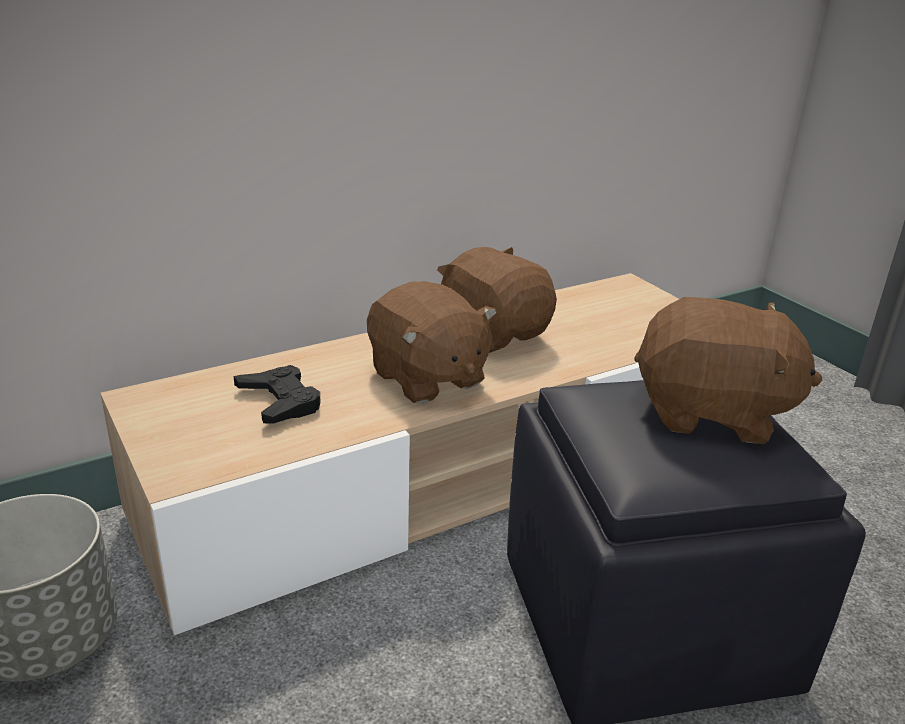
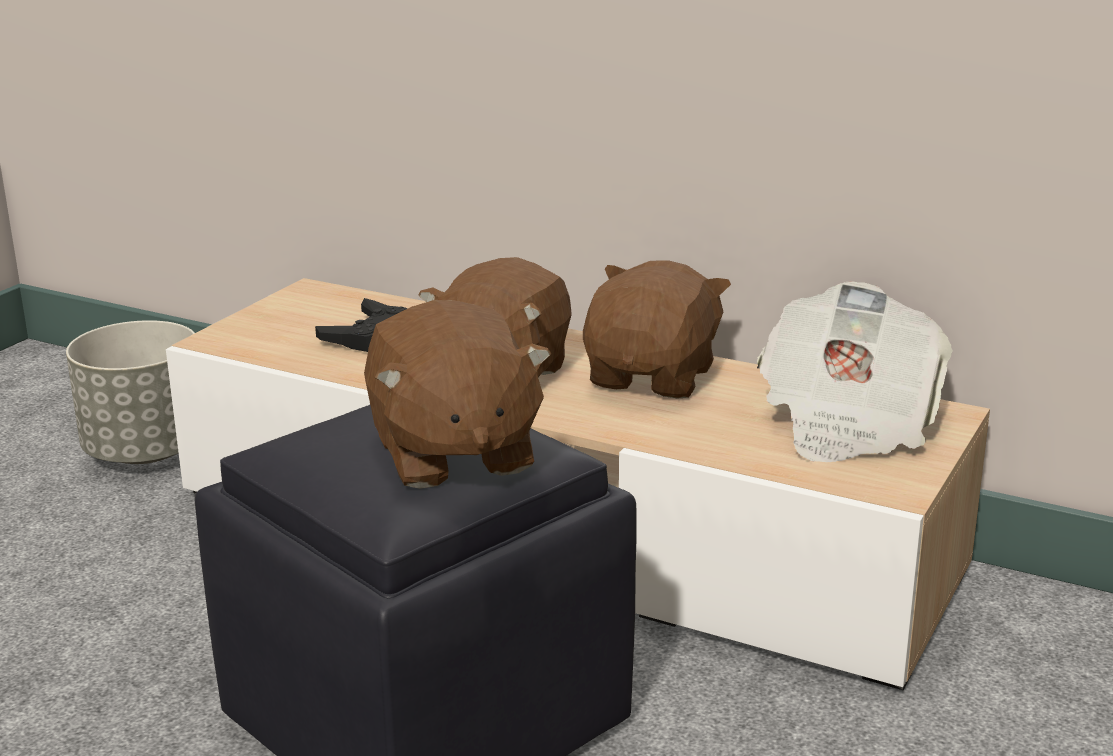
camera: 60 degrees right, 5 degrees down
(615, 307) = (847, 422): none -> newspaper

